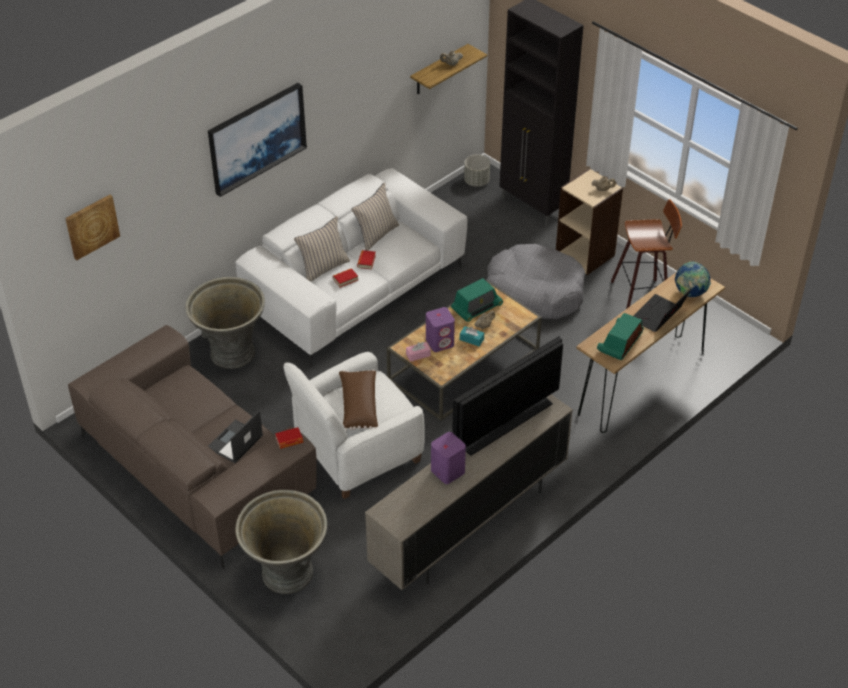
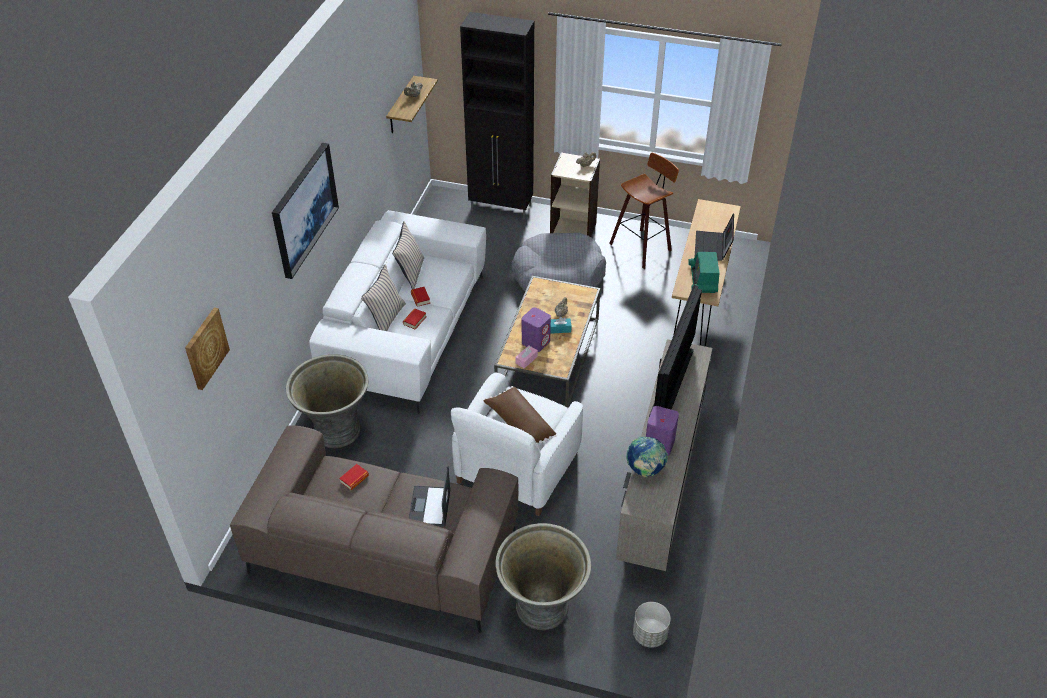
camera: 30 degrees left, 0 degrees up
(289, 440) = (492, 480): book -> book (354, 479)
(476, 181) = (440, 204): grey planter -> grey planter (650, 634)
(476, 307) = (542, 301): radio -> none
(690, 293) = (720, 220): globe -> globe (645, 470)

